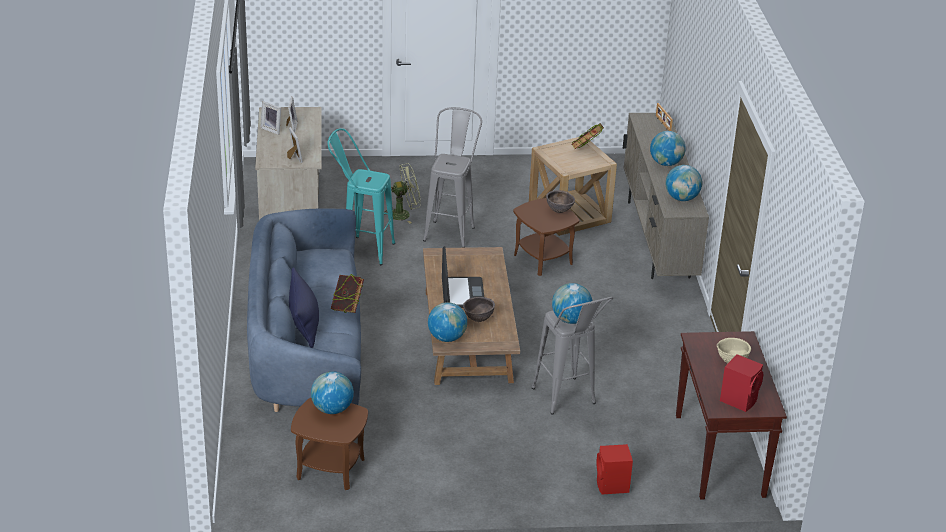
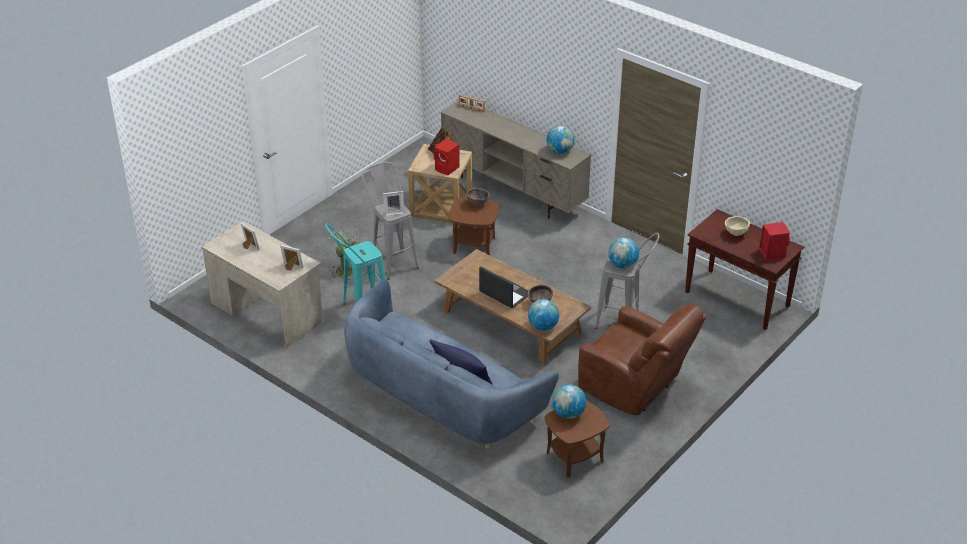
camera: 45 degrees left, 5 degrees up
(272, 129) = (240, 256): picture frame -> picture frame (393, 212)
(347, 308) = (466, 347): book -> none
(480, 457) = (635, 388): none -> brown armchair
(612, 486) = (718, 354): red speaker -> red speaker (447, 169)
(666, 163) = (516, 133): globe -> none

